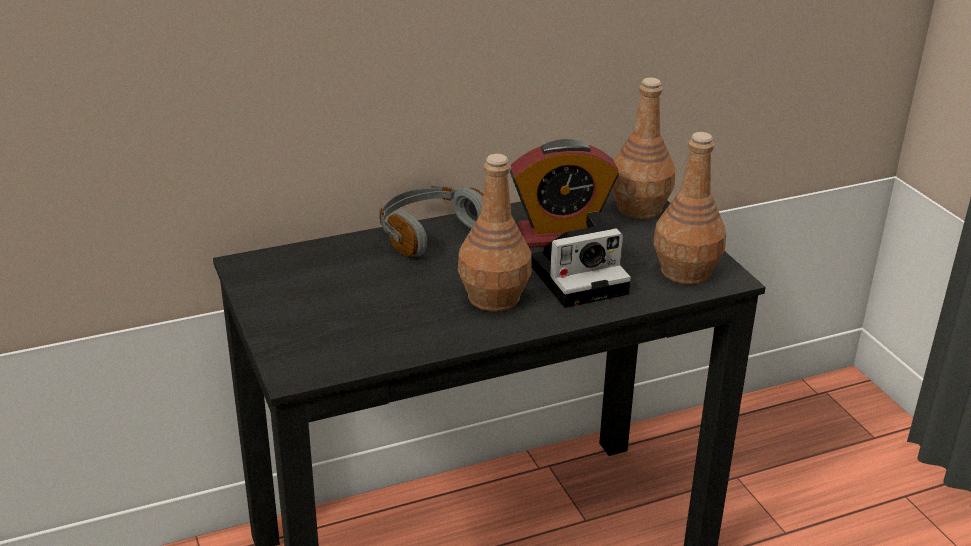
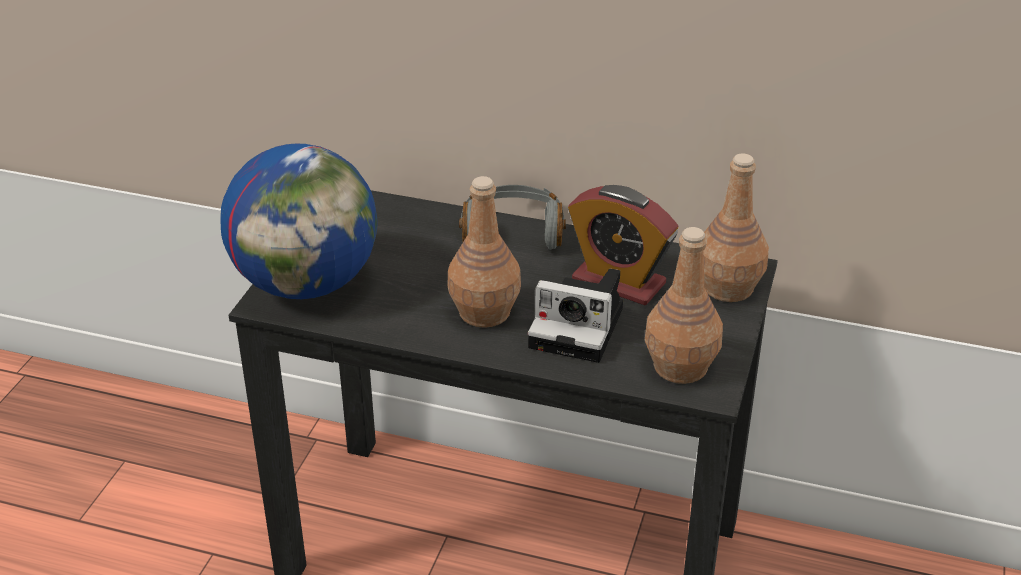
camera: 40 degrees right, 5 degrees up
(310, 342) = (307, 283): none -> globe

